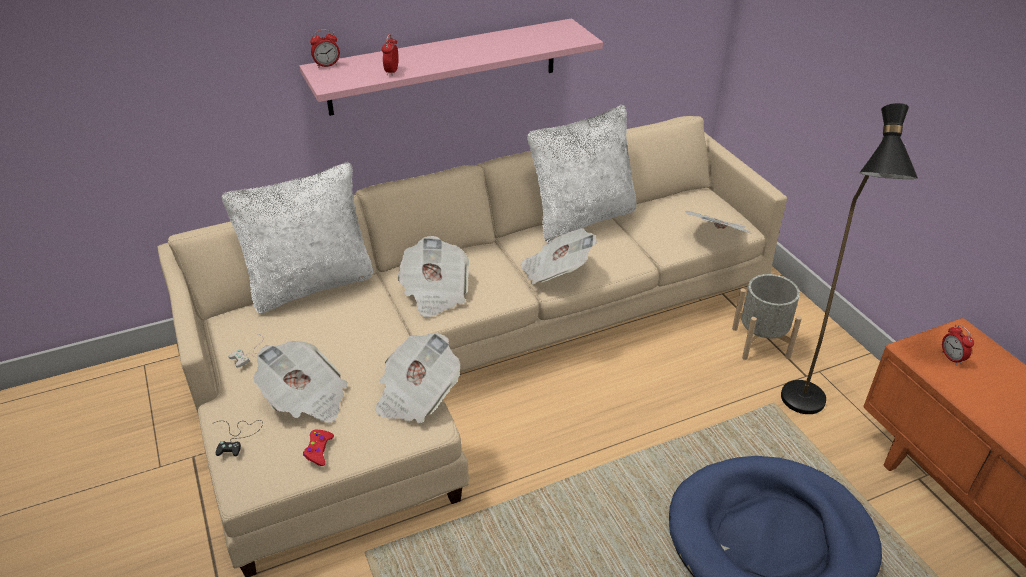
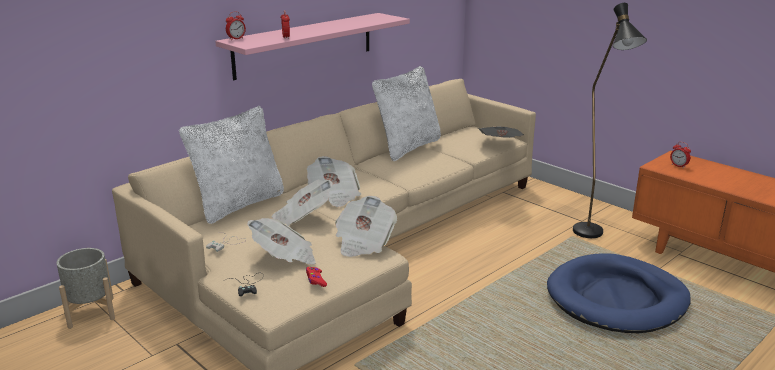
camera: 20 degrees left, 15 degrees down
(556, 271) = (409, 173): newspaper -> newspaper (302, 217)
(760, 342) = (543, 210): grey planter -> grey planter (91, 312)

